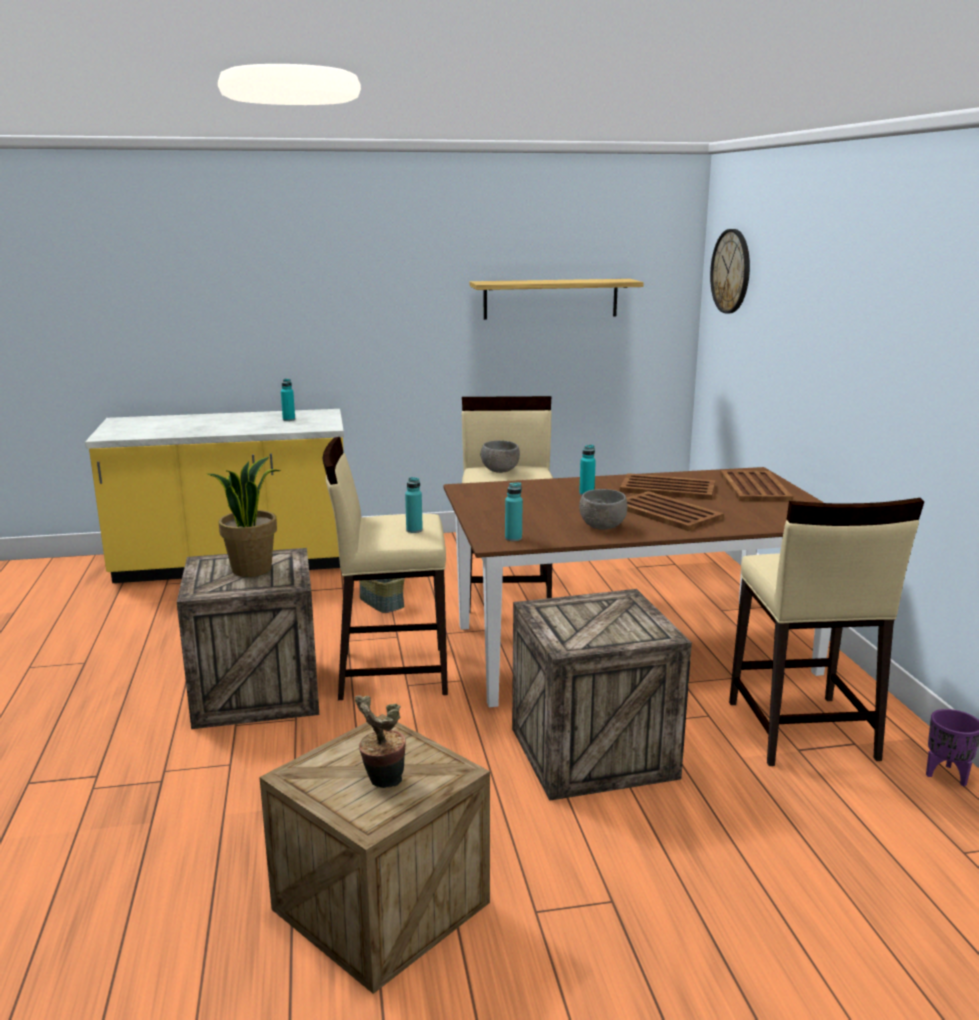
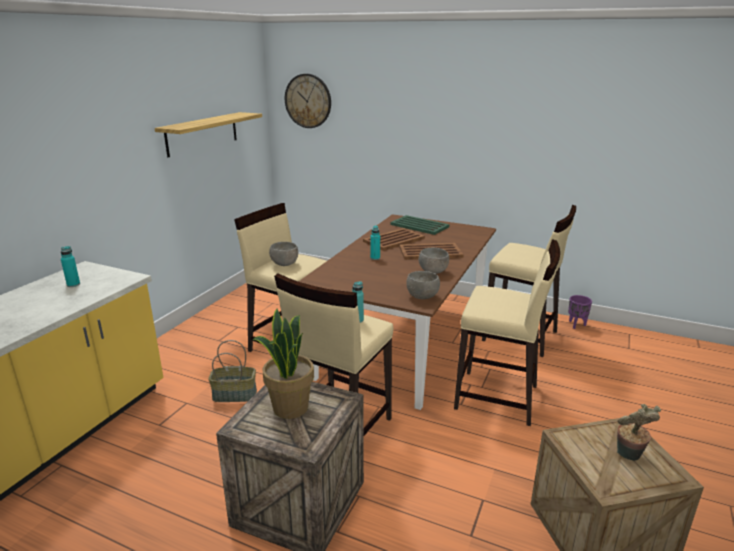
camera: 55 degrees left, 5 degrees up
(513, 538) = (423, 297): turquoise bottle -> grey bowl
(592, 754) = (497, 398): crate -> beige stool
(754, 488) = (420, 226): brown tray -> green tray

